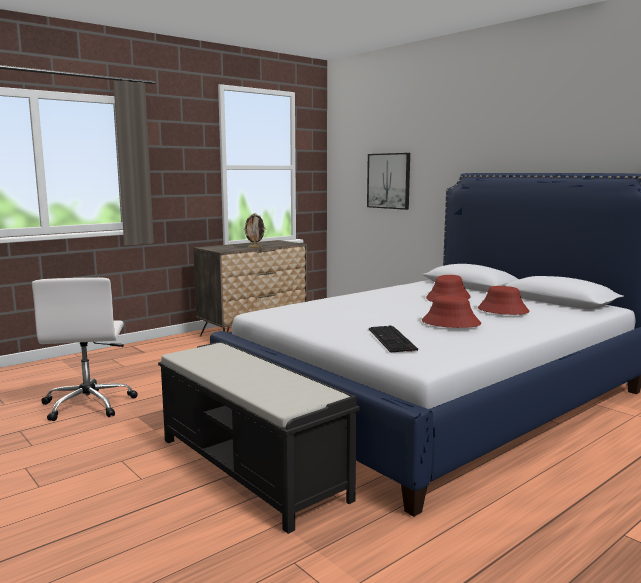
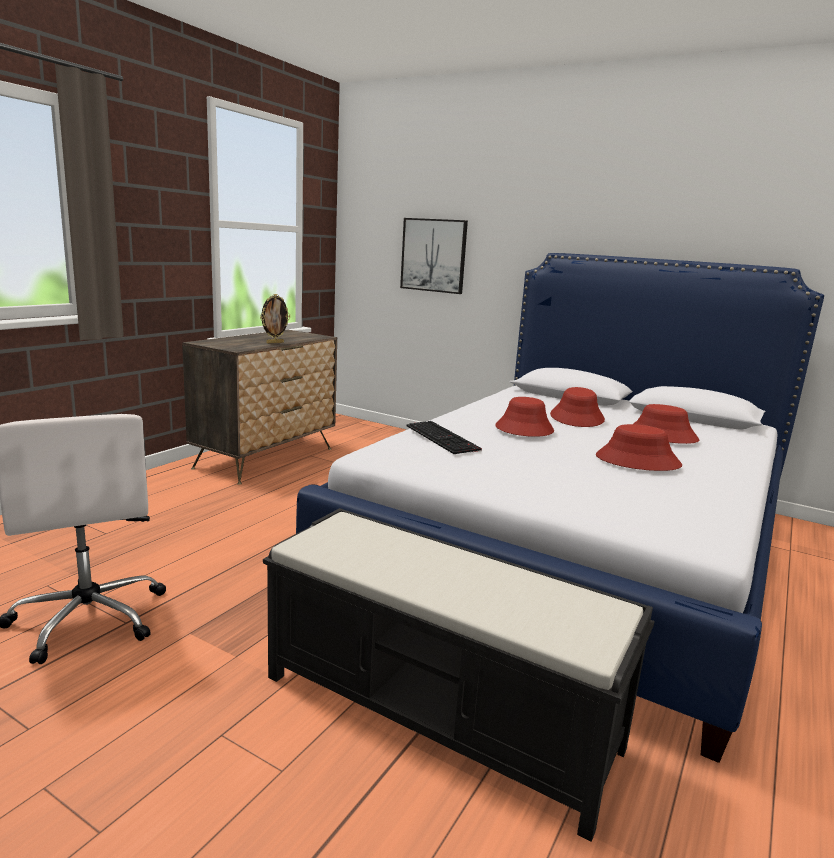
camera: 20 degrees left, 5 degrees up
(390, 303) = (524, 429): none -> red hat
(393, 339) = (613, 498): keyboard -> keyboard (444, 438)

